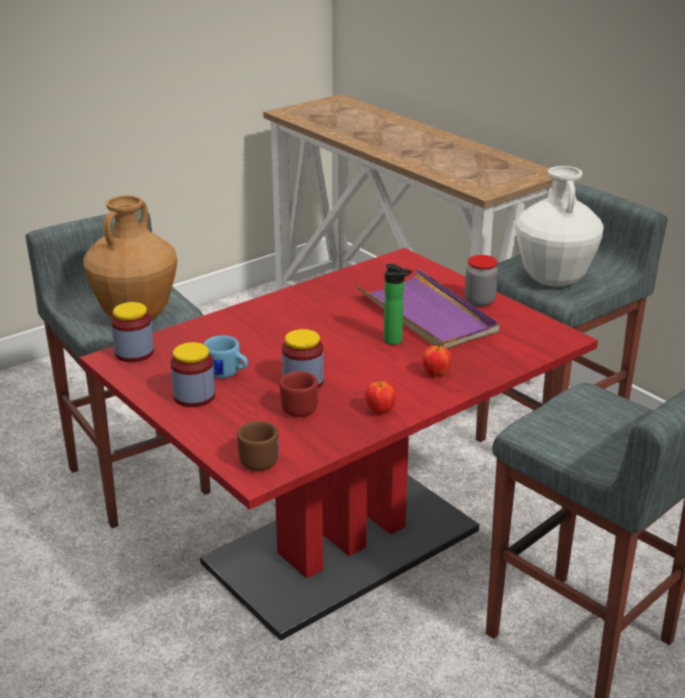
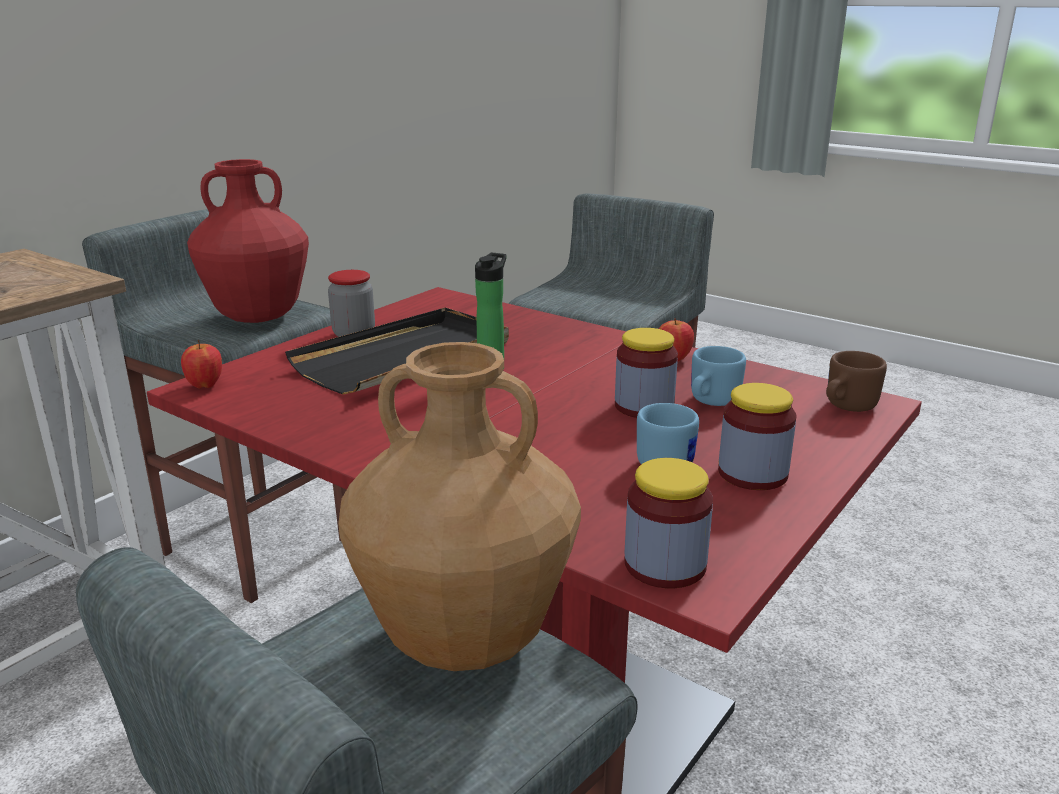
camera: 105 degrees left, 5 degrees down
(296, 407) = (710, 402): red mug -> blue mug
(427, 315) = (405, 357): purple tray -> black tray
(436, 374) = (565, 342): apple -> apple (205, 385)
(554, 281) = (259, 317): white vase -> red vase

